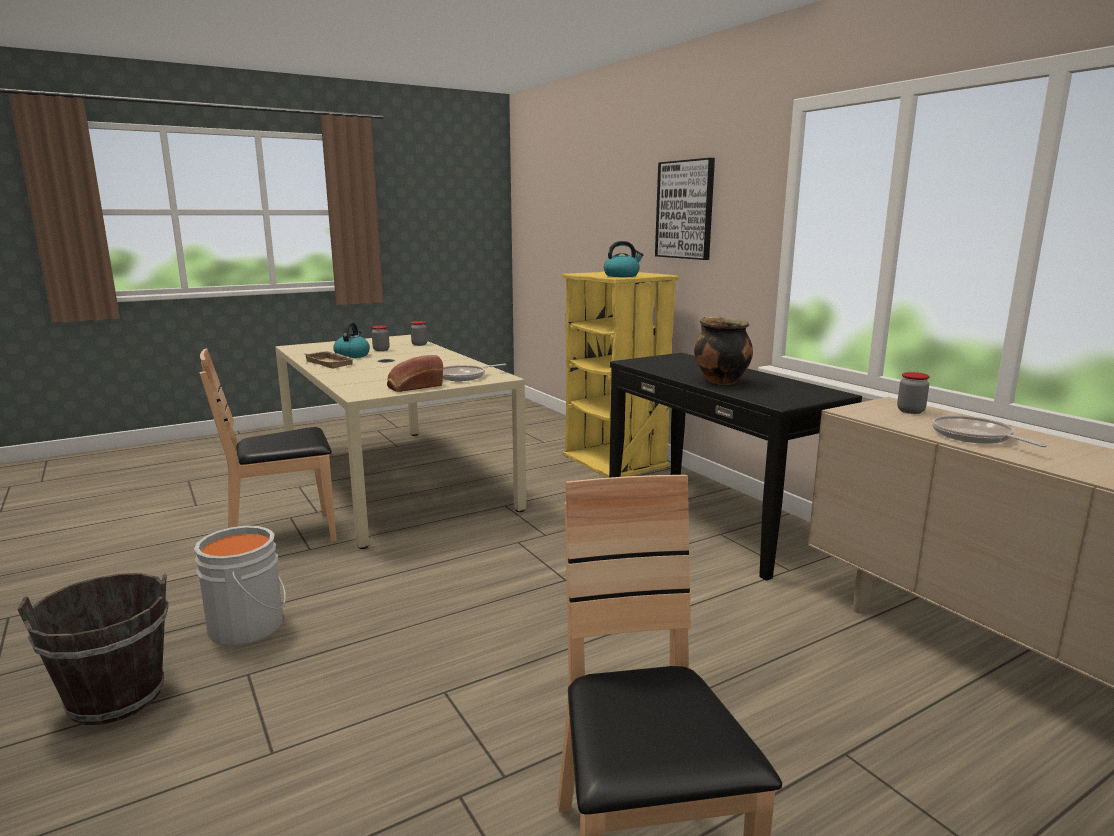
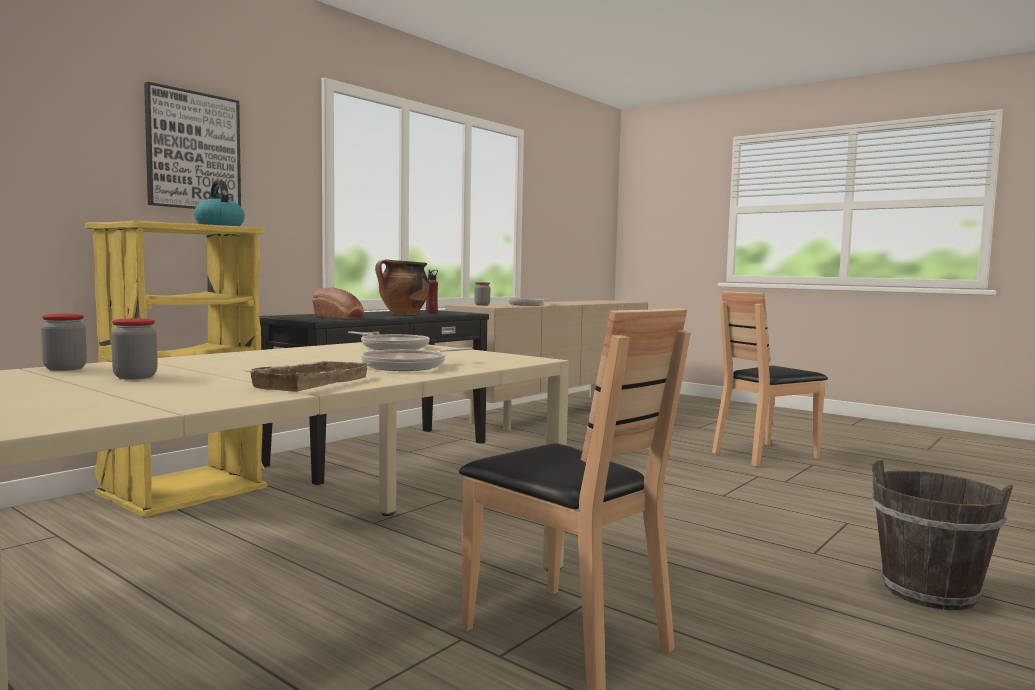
camera: 110 degrees left, 10 degrees down
(250, 626) = (767, 575): grey bucket -> none
(352, 355) = (208, 382): kettle -> none
(362, 375) = (409, 366): none -> frying pan
(414, 387) = (467, 352): bread -> bread (340, 317)
(762, 391) = (431, 313): none -> red bottle

